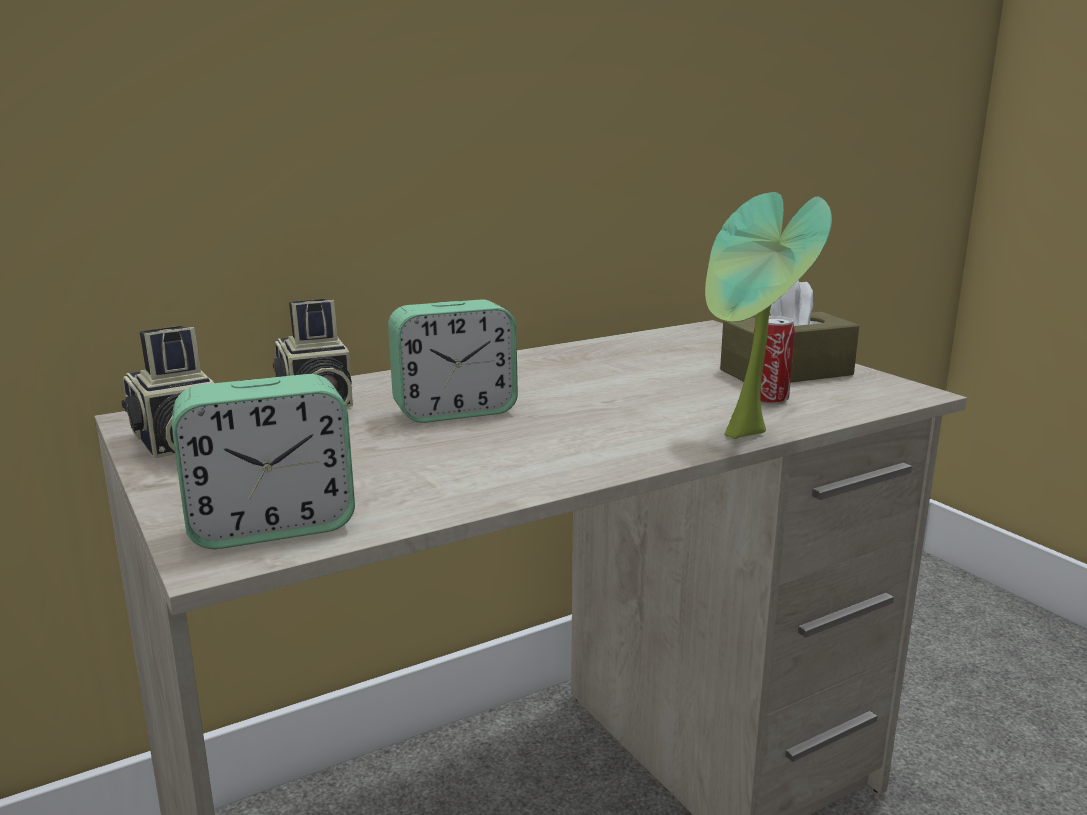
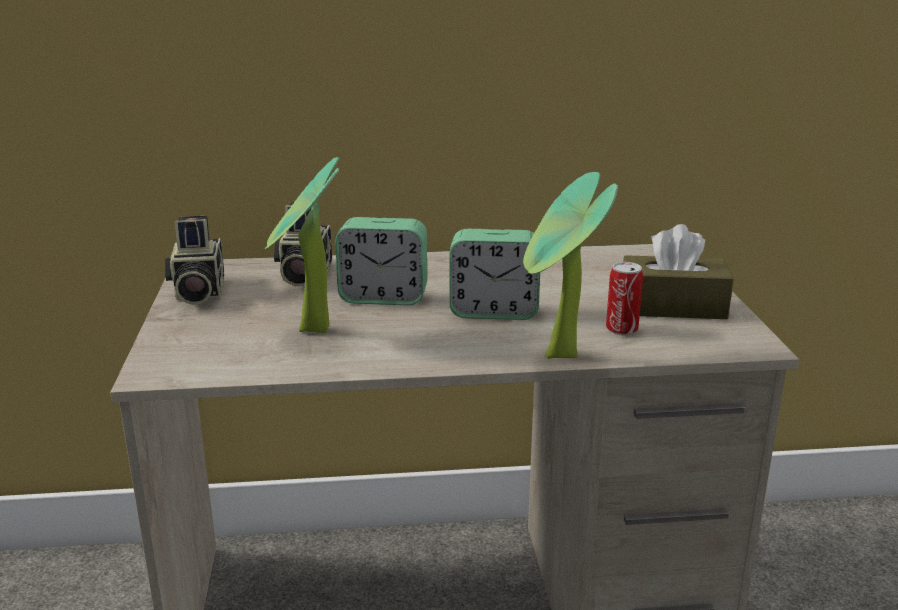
camera: 25 degrees right, 5 degrees up
(271, 526) = (195, 360): alarm clock -> alarm clock (494, 311)
(406, 463) = (310, 333): none -> potted plant

